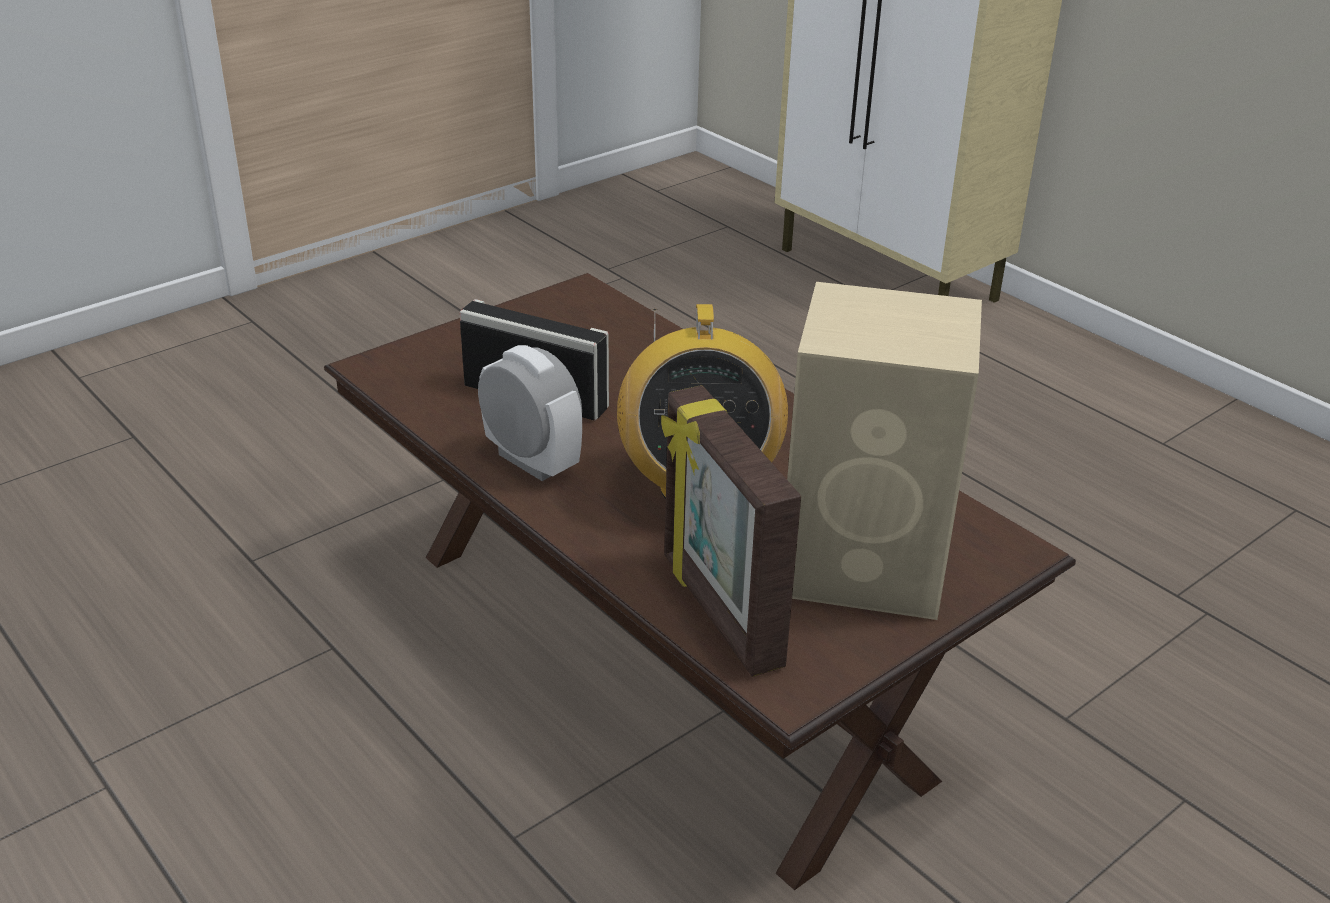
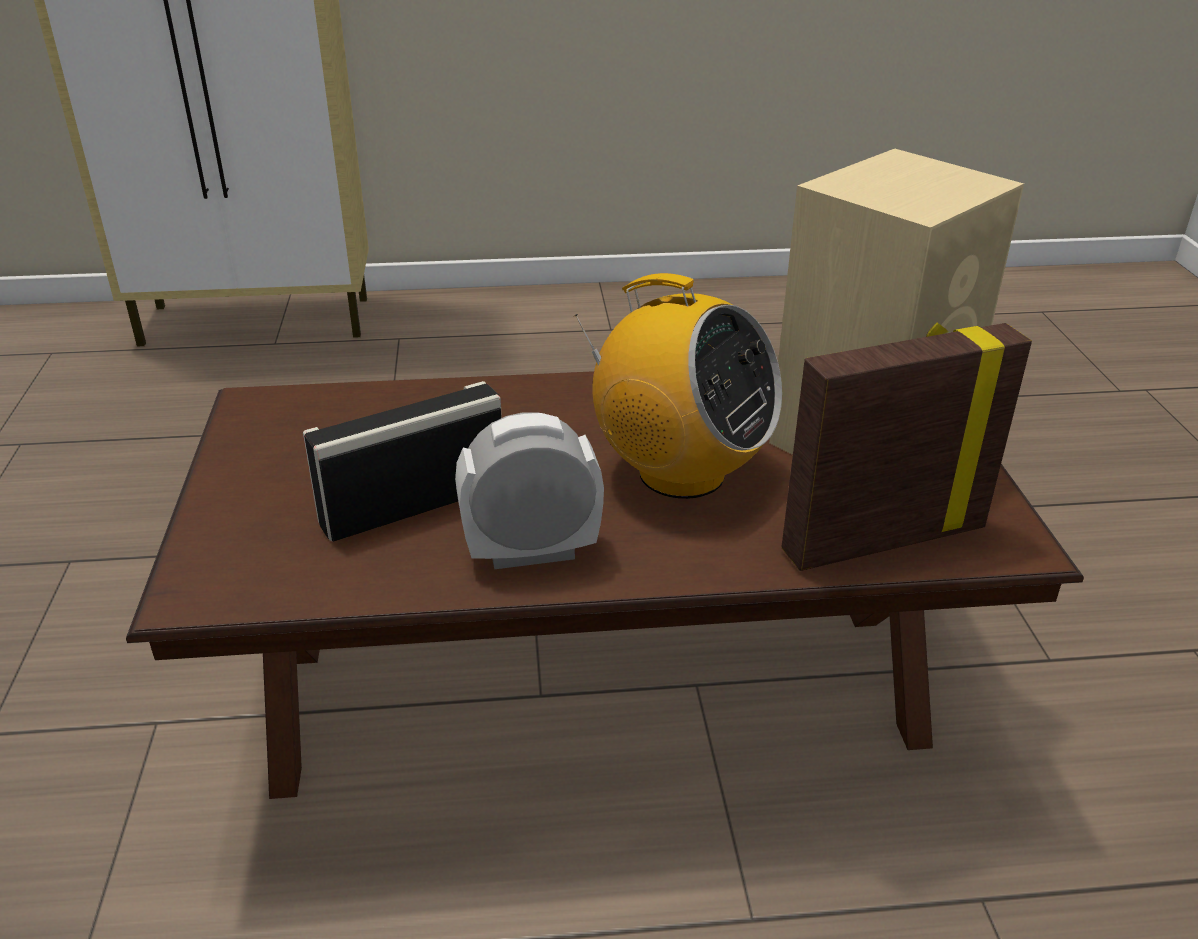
camera: 55 degrees left, 0 degrees up
(718, 612) = (881, 538): picture frame -> picture frame turned 150 degrees clockwise

